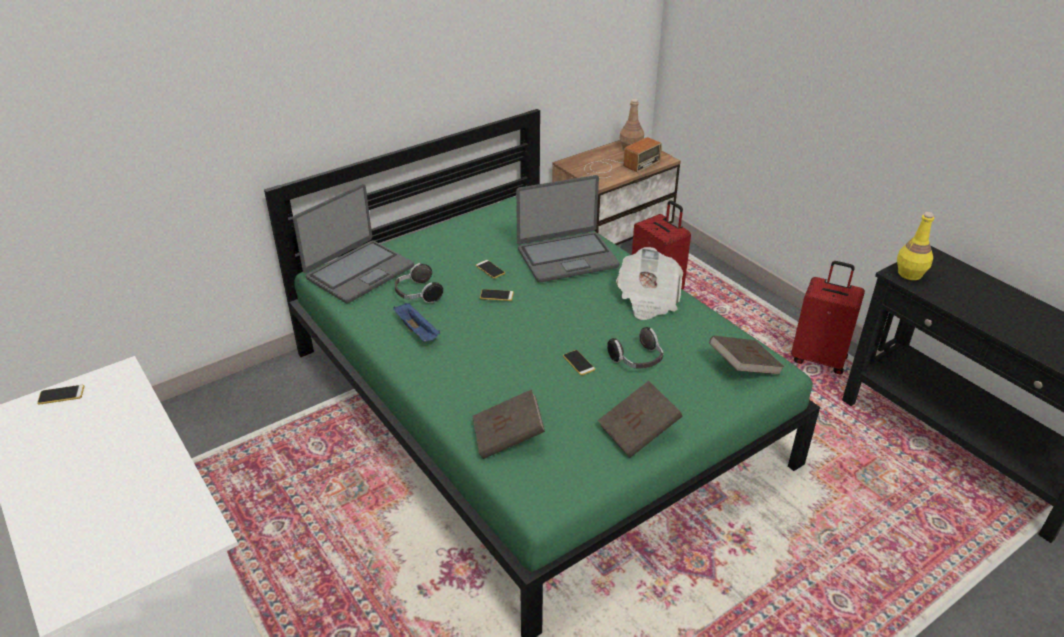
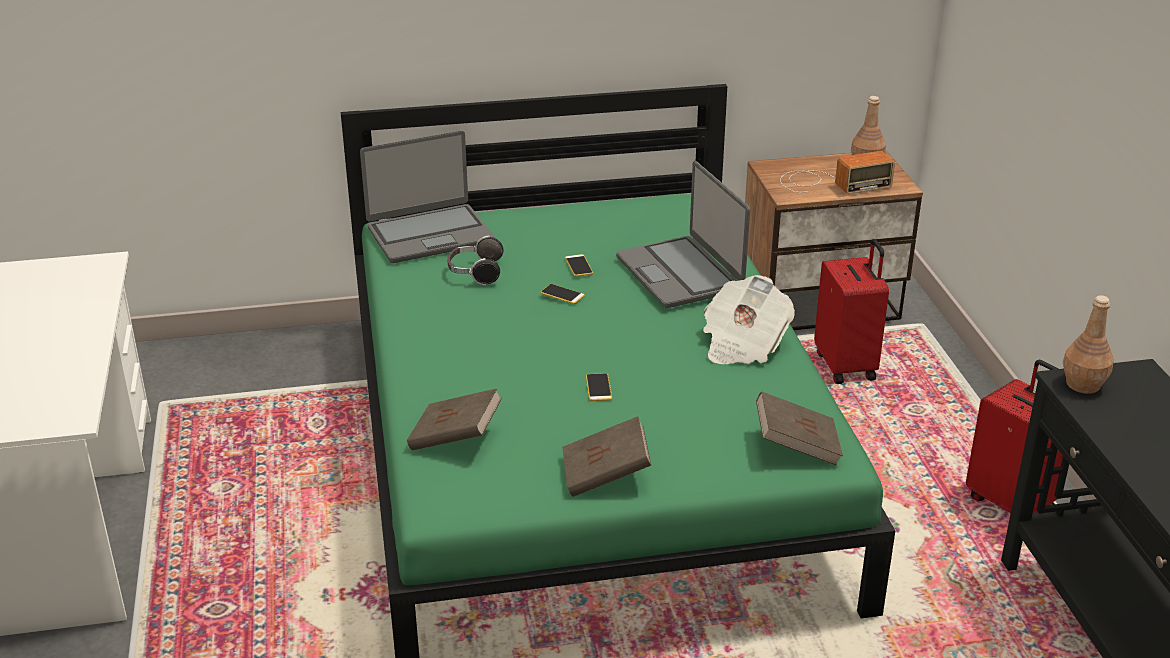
camera: 25 degrees right, 5 degrees down
(61, 395) = (41, 269): phone -> none
(418, 331) = (445, 310): blue tray -> none
(567, 257) = (680, 273): laptop -> laptop turned 60 degrees clockwise
(637, 360) = (670, 404): headphones -> none
(909, 274) = (1083, 384): yellow bottle -> brown bottle

